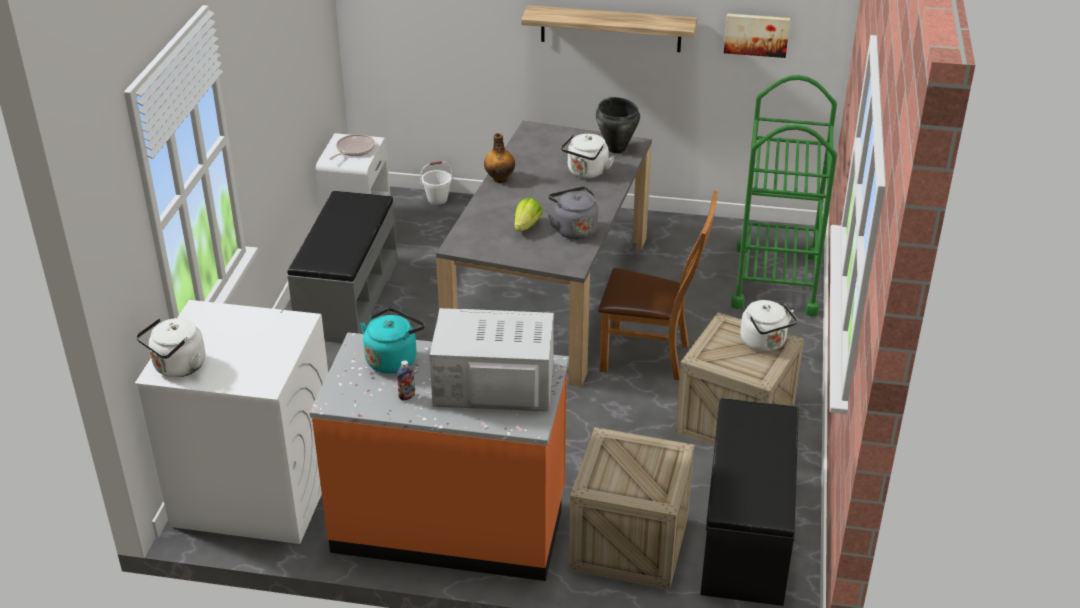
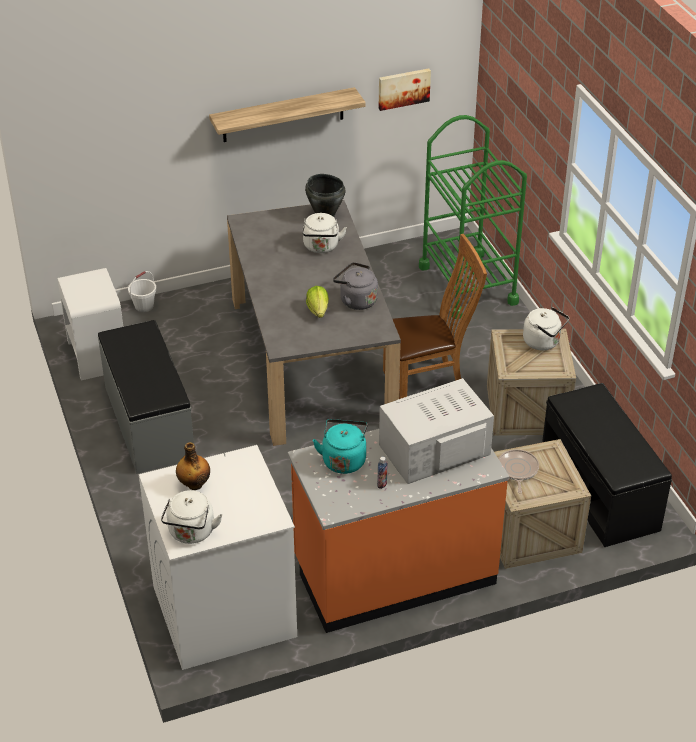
camera: 30 degrees left, 5 degrees up
(354, 149) = (91, 288): frying pan -> frying pan (517, 470)
(500, 179) = (258, 276): bottle -> bottle (194, 484)

